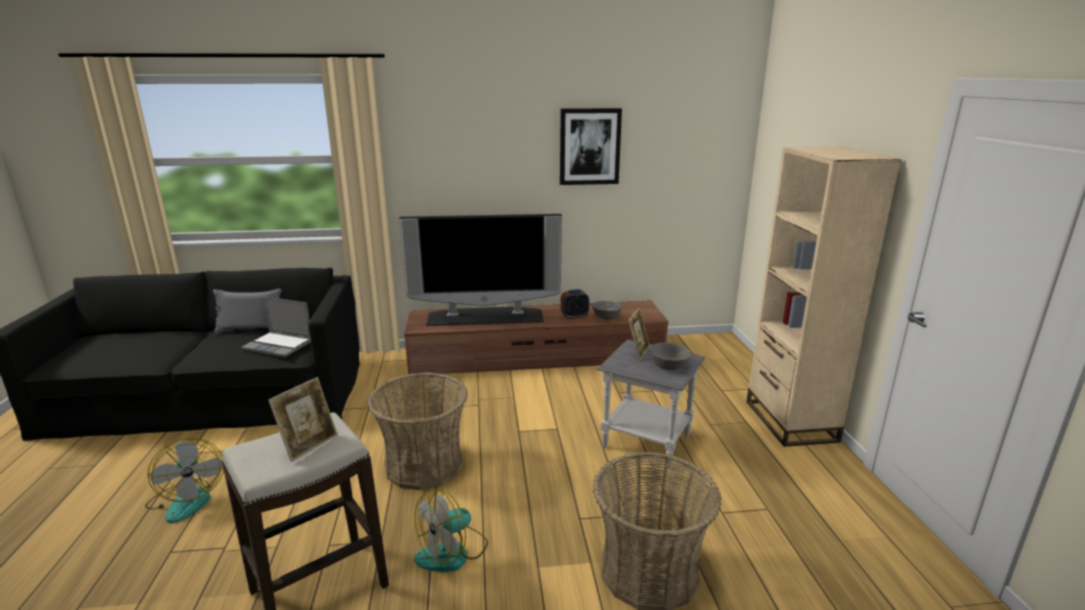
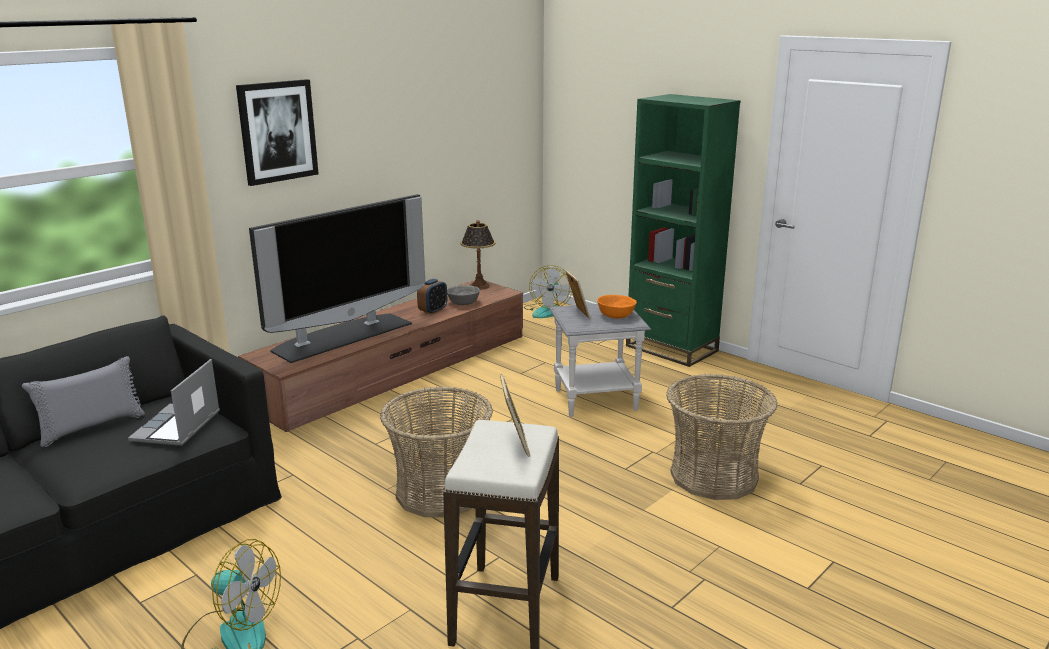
camera: 40 degrees left, 0 degrees up
(279, 345) = (177, 427): laptop -> laptop turned 120 degrees clockwise
(452, 552) = (569, 533): fan -> fan (547, 311)
(589, 146) = (410, 115): picture -> picture (277, 131)
(640, 306) = (479, 286): none -> table lamp
(669, 365) = (616, 315): grey bowl -> orange bowl
(790, 421) = (671, 348): beige bookcase -> green bookcase

